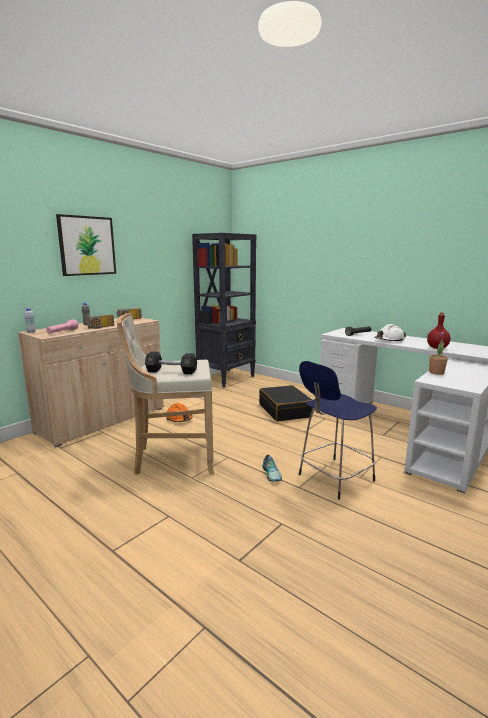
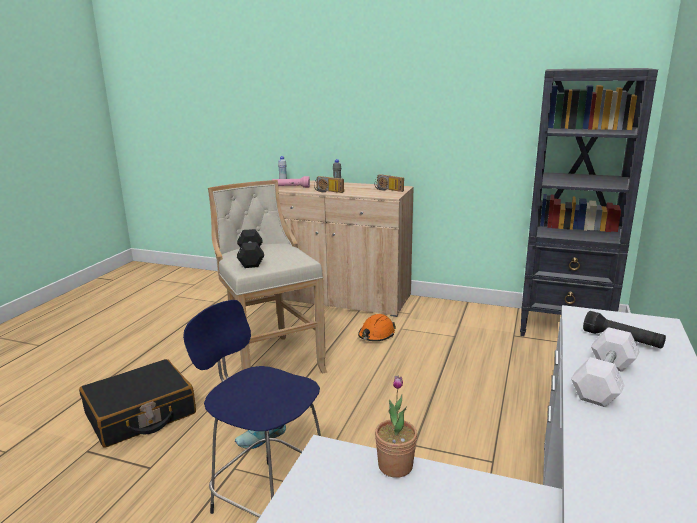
camera: 70 degrees right, 5 degrees up
(87, 246) = (362, 91): picture -> none
(285, 410) = (484, 410): black suitcase -> black suitcase (140, 414)
(389, 340) = (603, 381): white hard hat -> white dumbbell
(437, 348) = (601, 457): red bottle -> none

